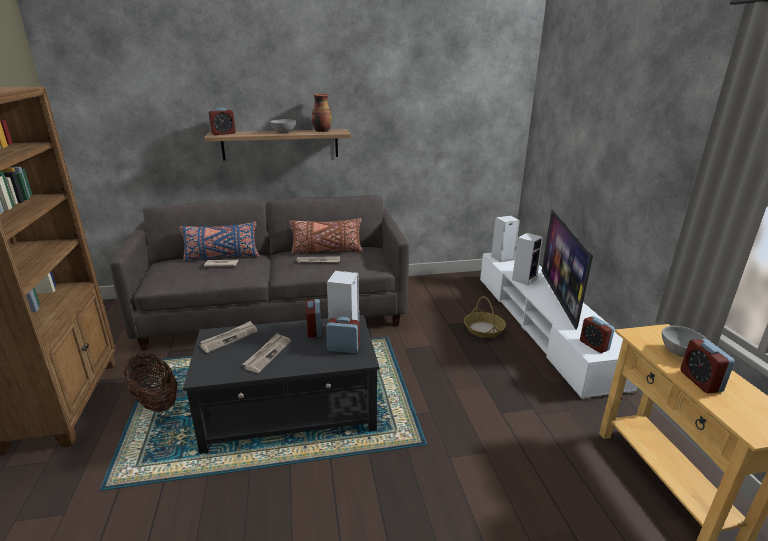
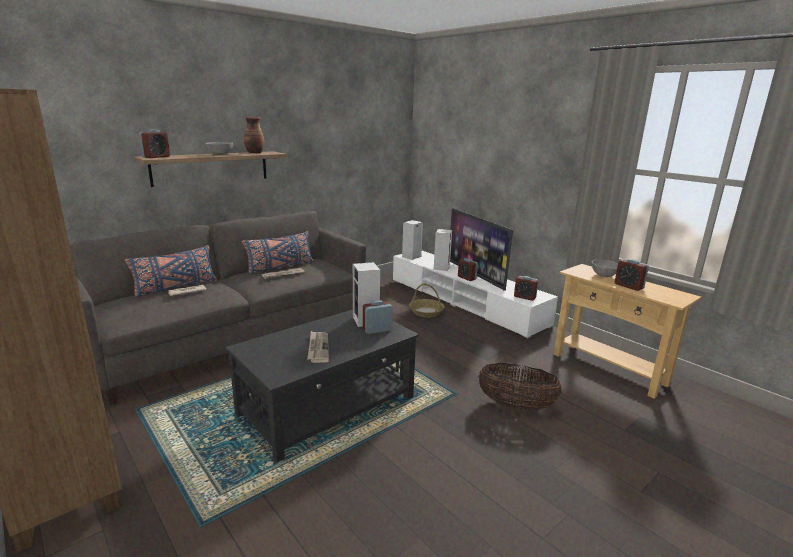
camera: 30 degrees left, 5 degrees down
(155, 401) = (180, 440): basket -> basket (516, 405)
(229, 338) = (266, 346): newspaper -> none
(314, 330) = (337, 324): alarm clock -> alarm clock (466, 278)
(326, 251) = (280, 267): brown pillow -> blue pillow

